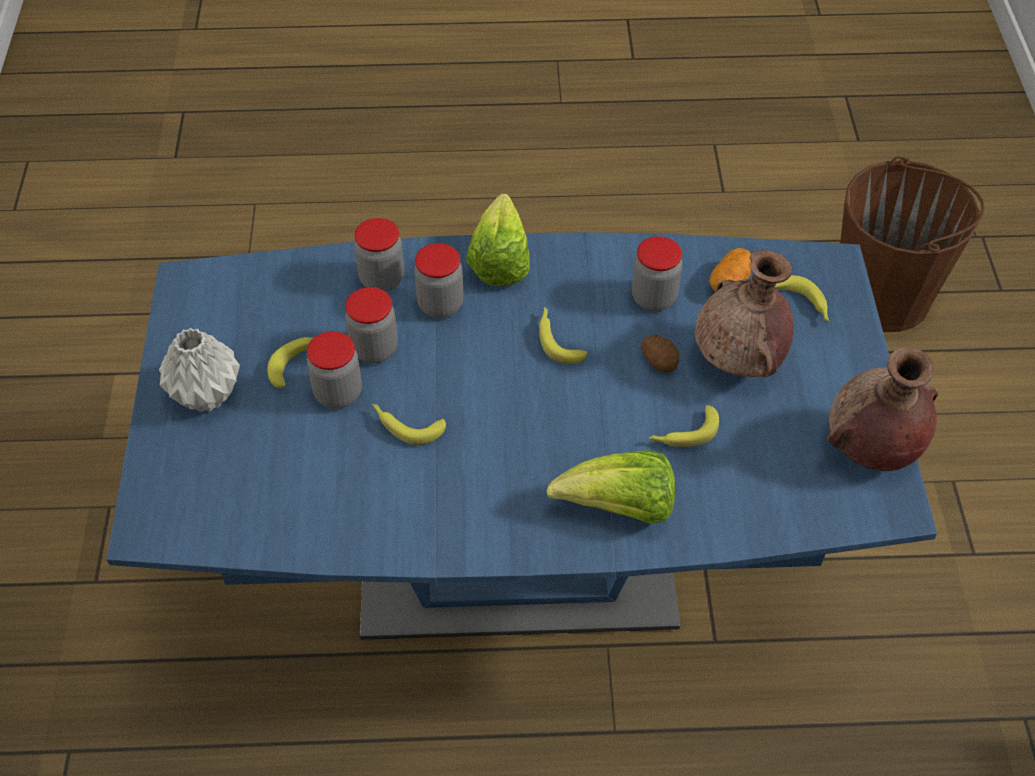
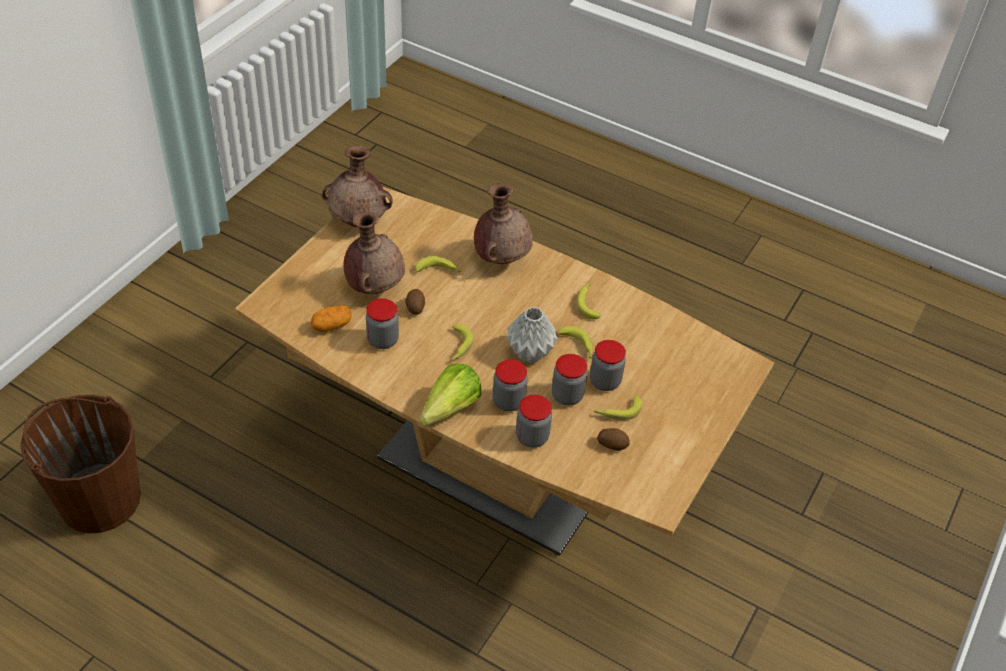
camera: 150 degrees left, 5 degrees down
(205, 397) = (683, 419): grey vase -> grey vase (531, 353)
(280, 319) = (612, 444): none -> potato
(517, 566) = (492, 470): blue dining table -> brown dining table
(619, 508) = (502, 257): lettuce -> brown vase
(803, 304) = (307, 294): banana -> banana (588, 303)

